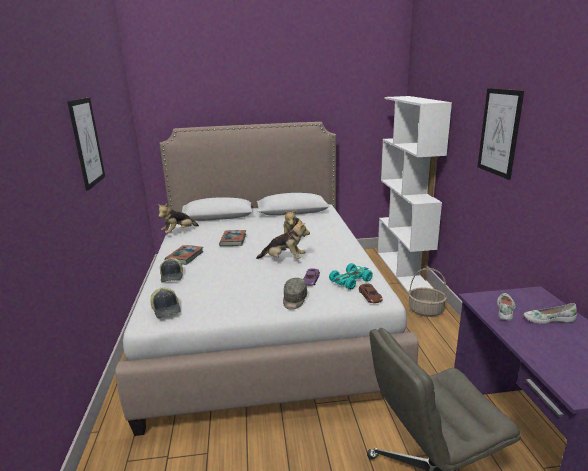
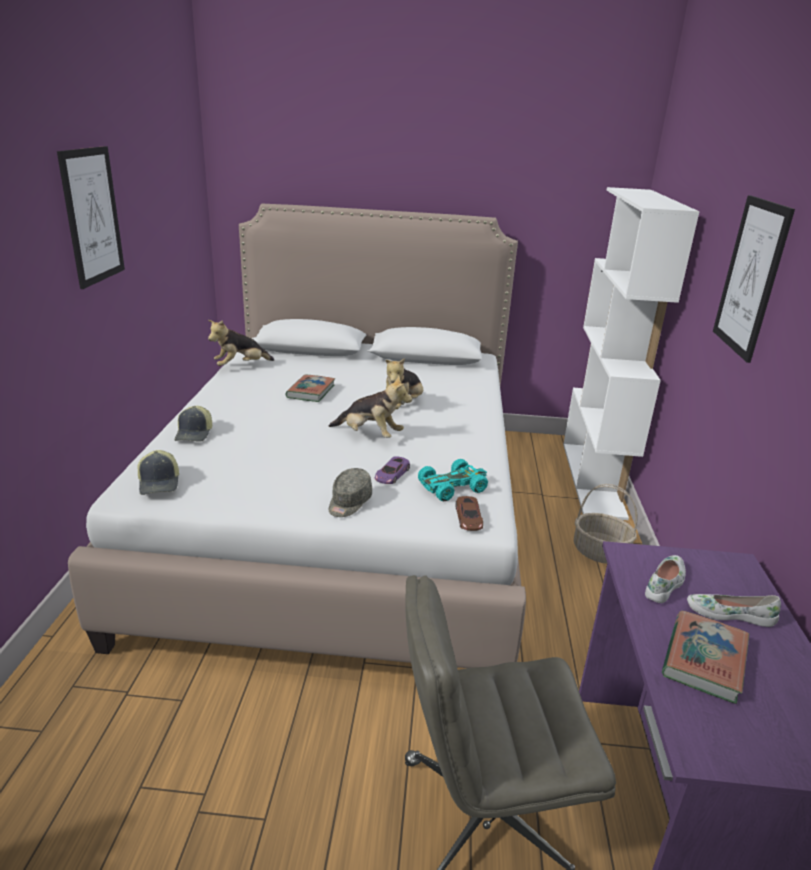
camera: 10 degrees right, 5 degrees up
(184, 257) = (228, 407): book -> book (704, 660)

